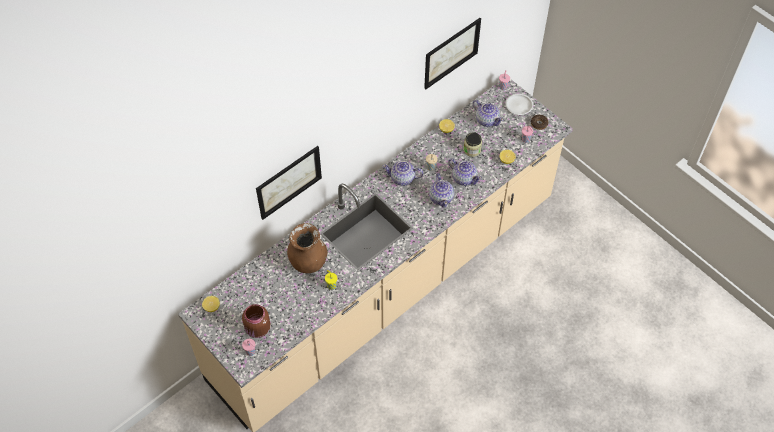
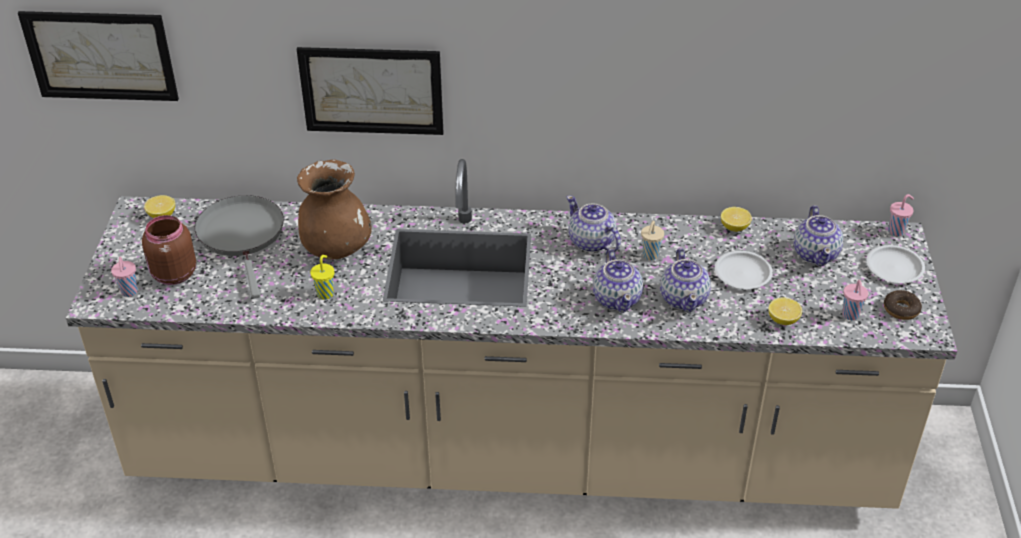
camera: 45 degrees right, 15 degrees down
(261, 288) = (242, 235): none -> grey frying pan
(441, 197) = (617, 298): teapot -> teapot turned 45 degrees counterclockwise
(451, 53) = (784, 62): picture -> picture (100, 55)
(472, 150) = (743, 274): jar -> white plate

